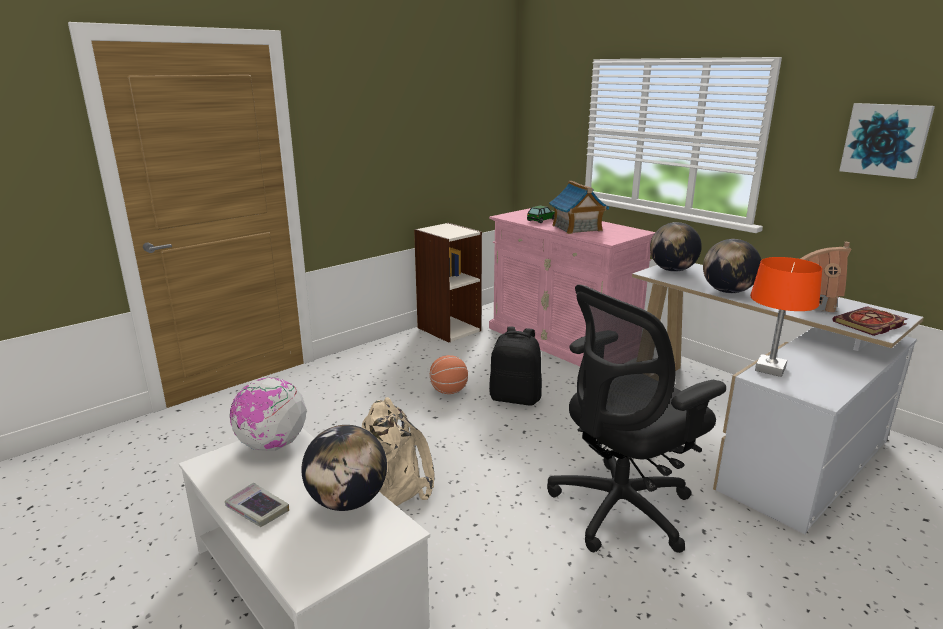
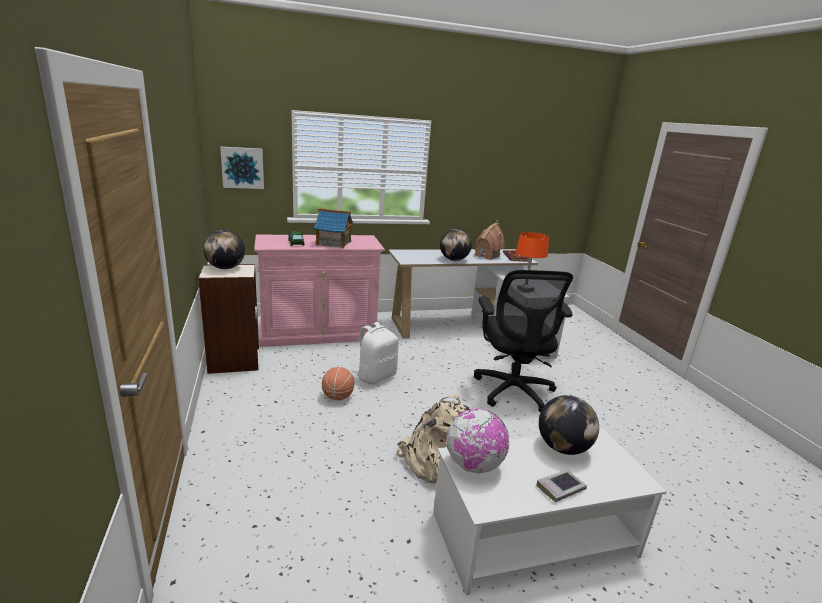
camera: 65 degrees left, 0 degrees up
(515, 398) = (376, 376): black backpack -> white backpack
(672, 270) = (408, 256): globe -> globe (225, 268)
(885, 140) = (484, 167): picture -> picture (243, 167)

